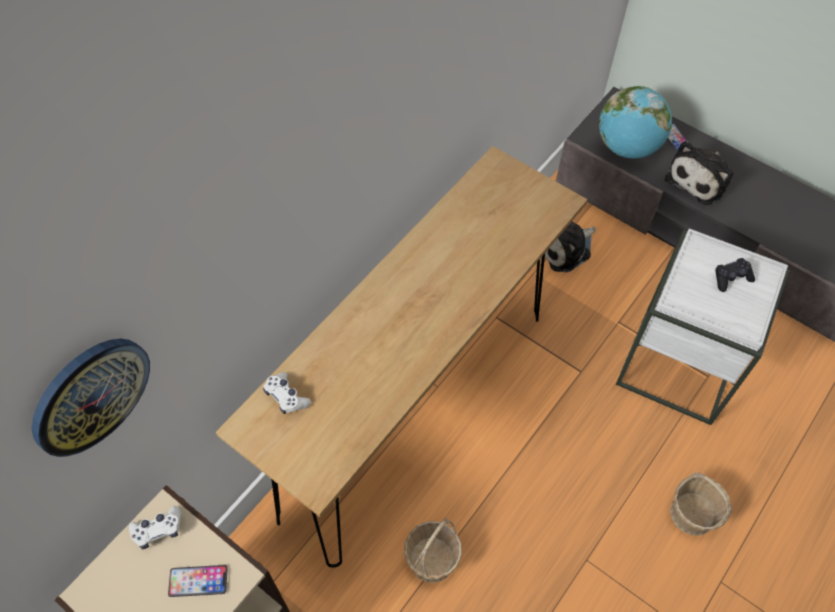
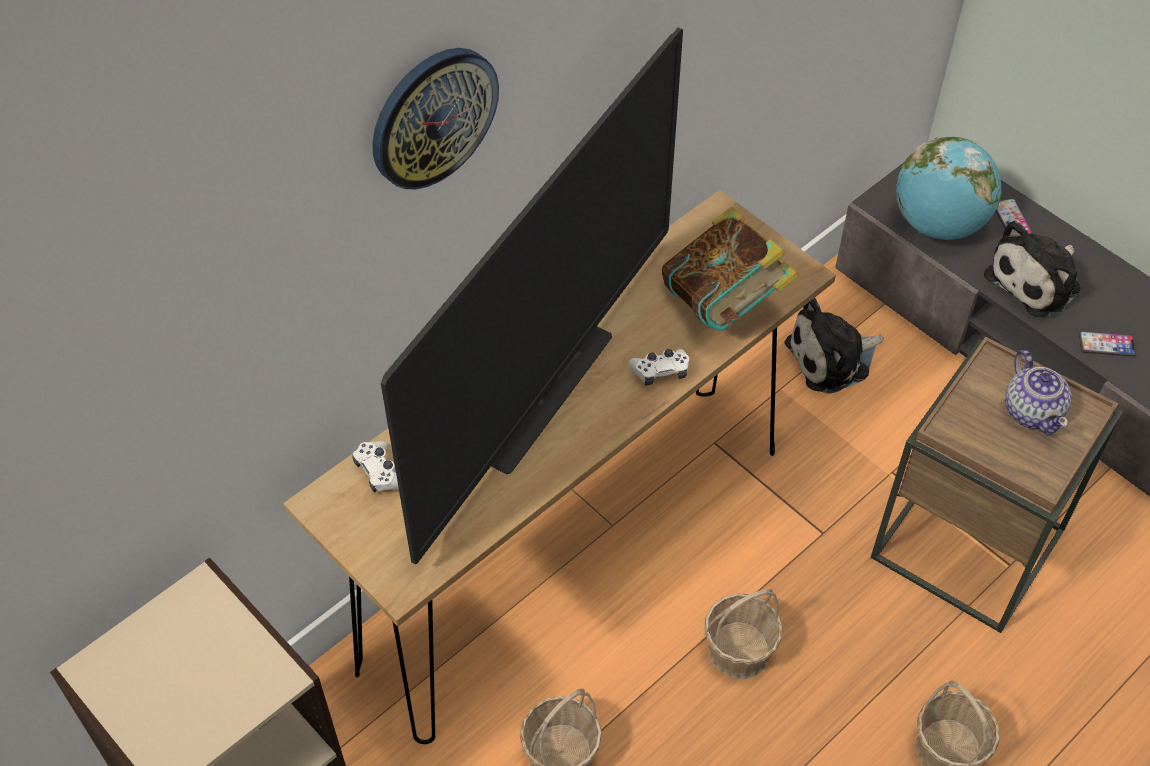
camera: 10 degrees right, 5 degrees down
(90, 395) = (135, 401): wall clock -> wall clock (433, 117)
(158, 530) = (190, 609): white game controller -> white game controller (660, 371)
(198, 581) = (229, 676): phone -> phone (1106, 344)
(398, 319) = (546, 396): none -> television
(513, 231) = (724, 303): none -> book
(540, 464) = (739, 651): none -> basket
(677, 365) = (967, 543): white side table -> brown side table
(731, 278) = (1032, 411): black game controller -> teapot

